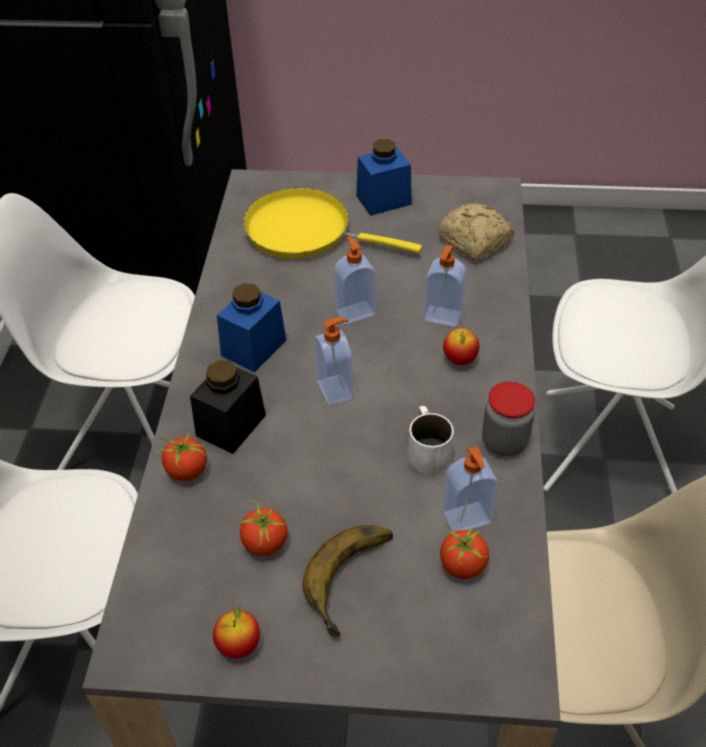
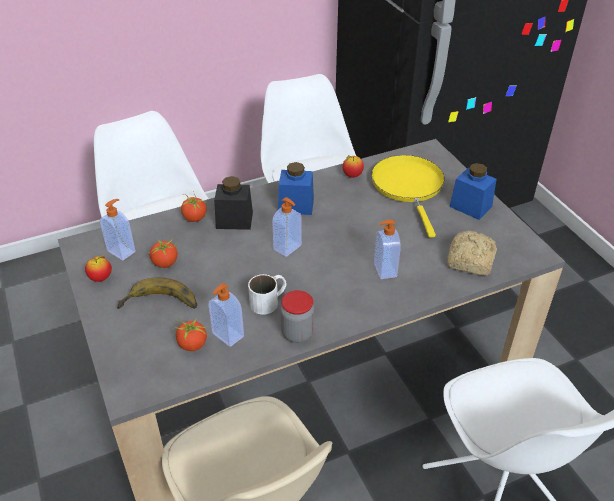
camera: 60 degrees right, 5 degrees down
(355, 311) = (357, 232): soap dispenser -> soap dispenser (122, 251)
(459, 360) = (352, 290): apple -> apple (352, 175)

